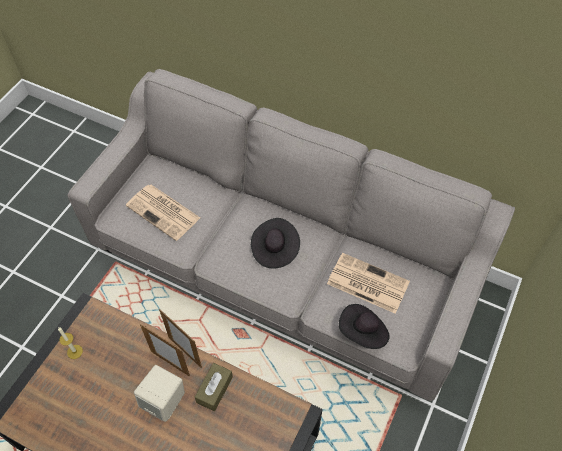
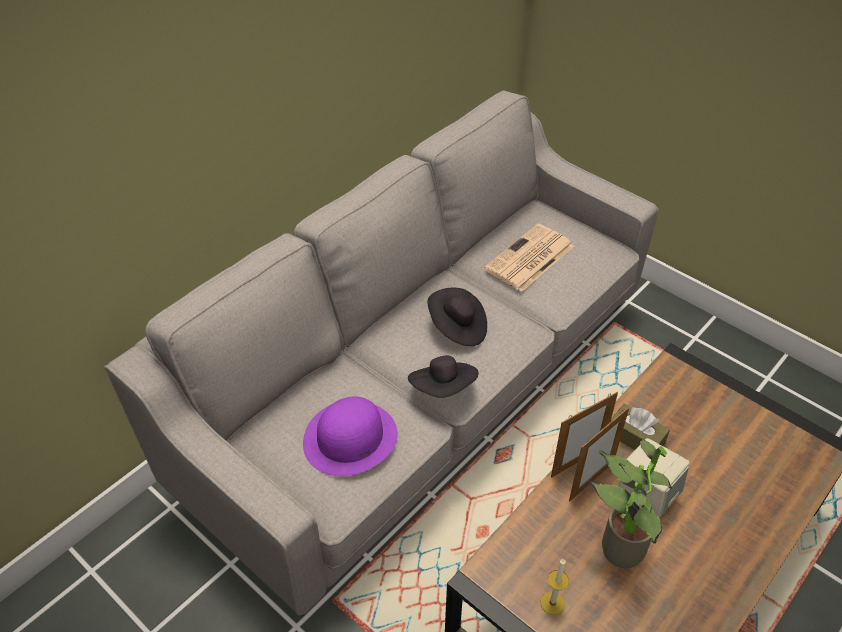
camera: 75 degrees left, 10 degrees down
(119, 385) = (615, 547): none -> potted plant
(164, 212) = (350, 438): newspaper -> purple hat
(363, 333) = (593, 276): black hat -> black hat (443, 388)

